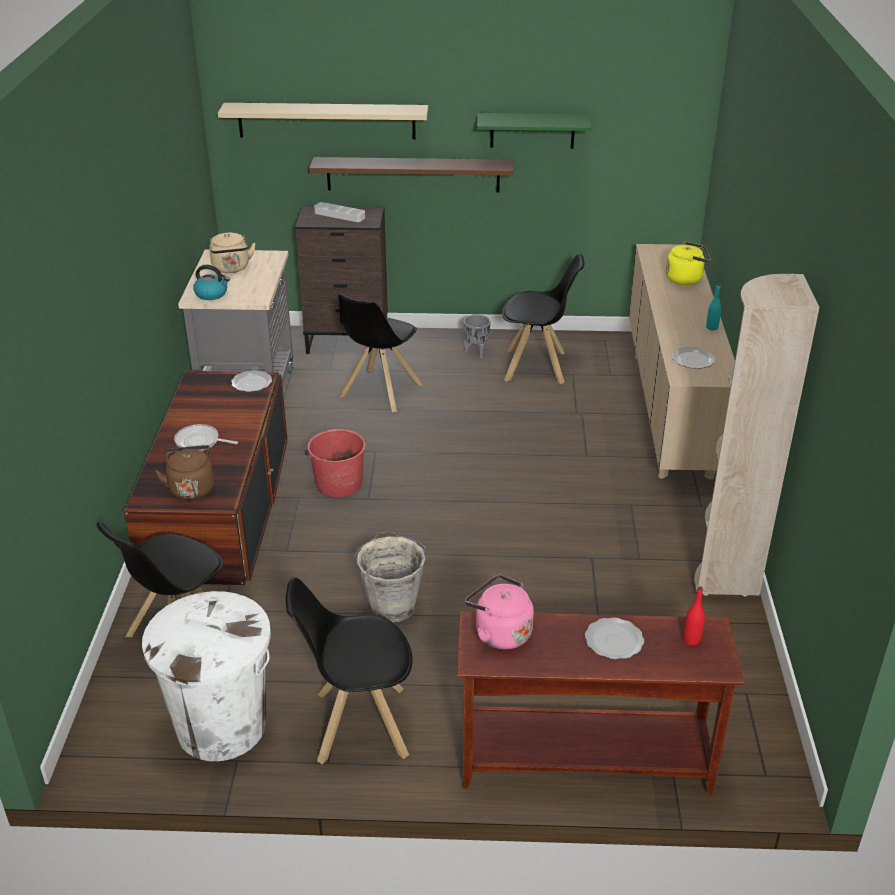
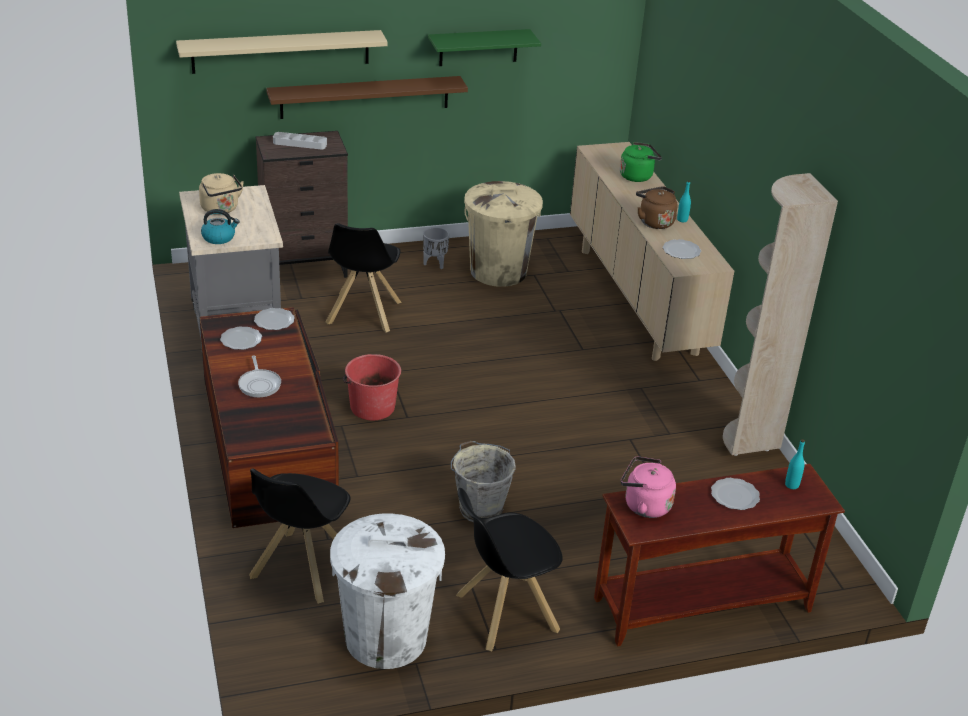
camera: 20 degrees left, 0 degrees up
(191, 488) = (279, 428): brown kettle -> brown kettle (654, 221)
(200, 442) = (259, 384): frying pan -> frying pan turned 105 degrees counterclockwise
(210, 397) = (241, 339): none -> plate
(537, 367) = (498, 271): black chair -> beige trash can
(686, 279) = (637, 176): yellow kettle -> green kettle
(691, 640) = (792, 485): red bottle -> turquoise bottle

